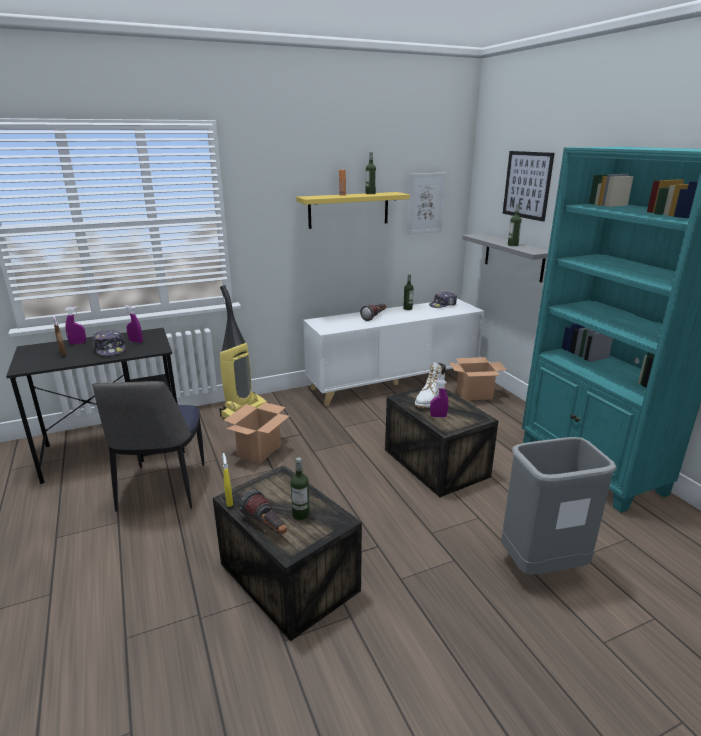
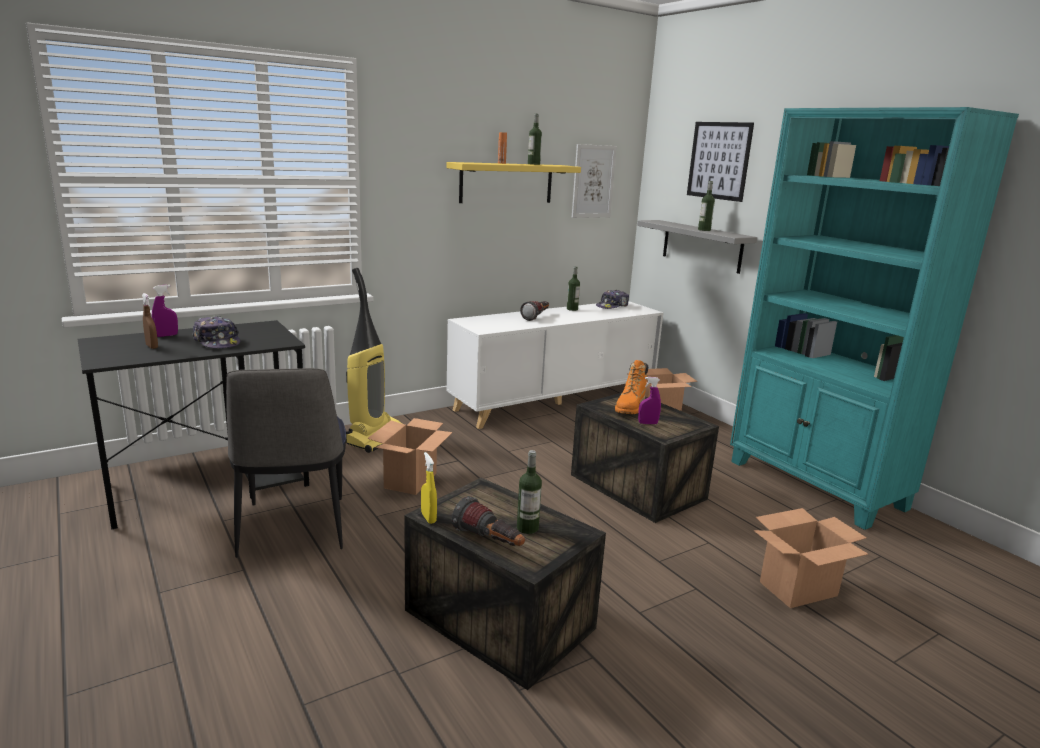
camera: 10 degrees left, 5 degrees down
(136, 341) = (248, 334): purple spray bottle -> none
(429, 401) = (630, 408): white boot -> orange boot
(542, 566) = (798, 588): grey trash can -> cardboard box

